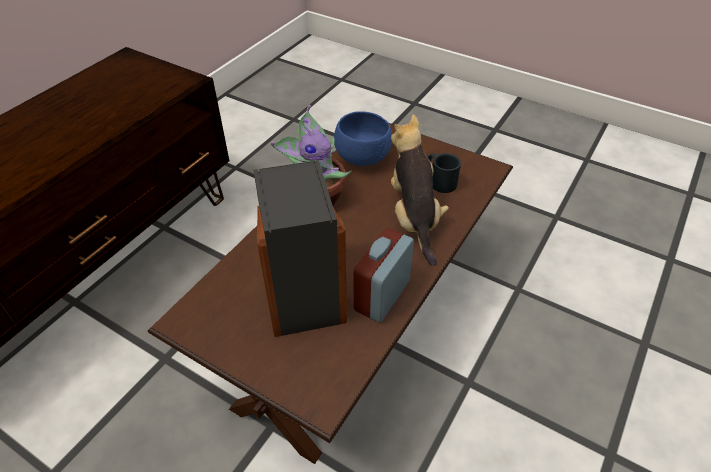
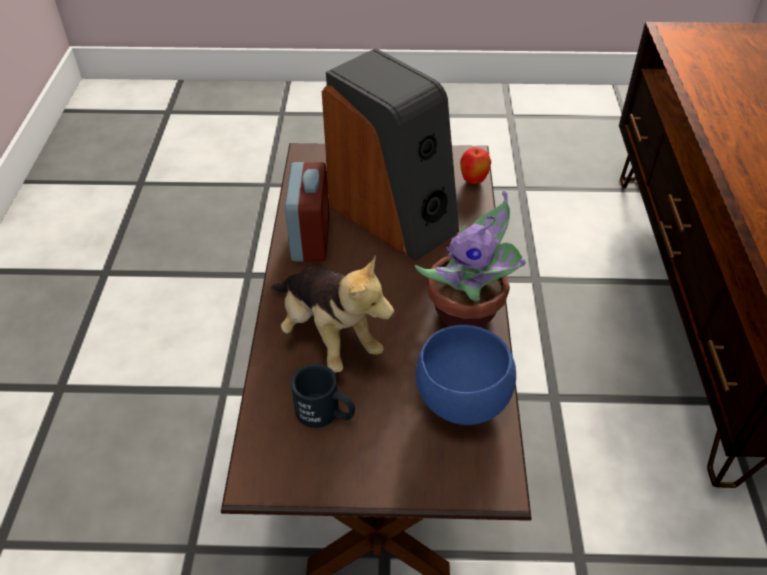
camera: 150 degrees right, 0 degrees up
(207, 292) = (473, 181): none -> apple

